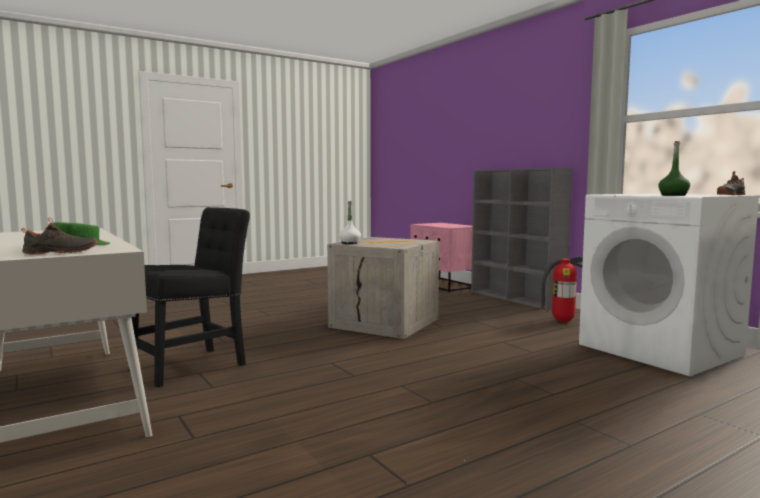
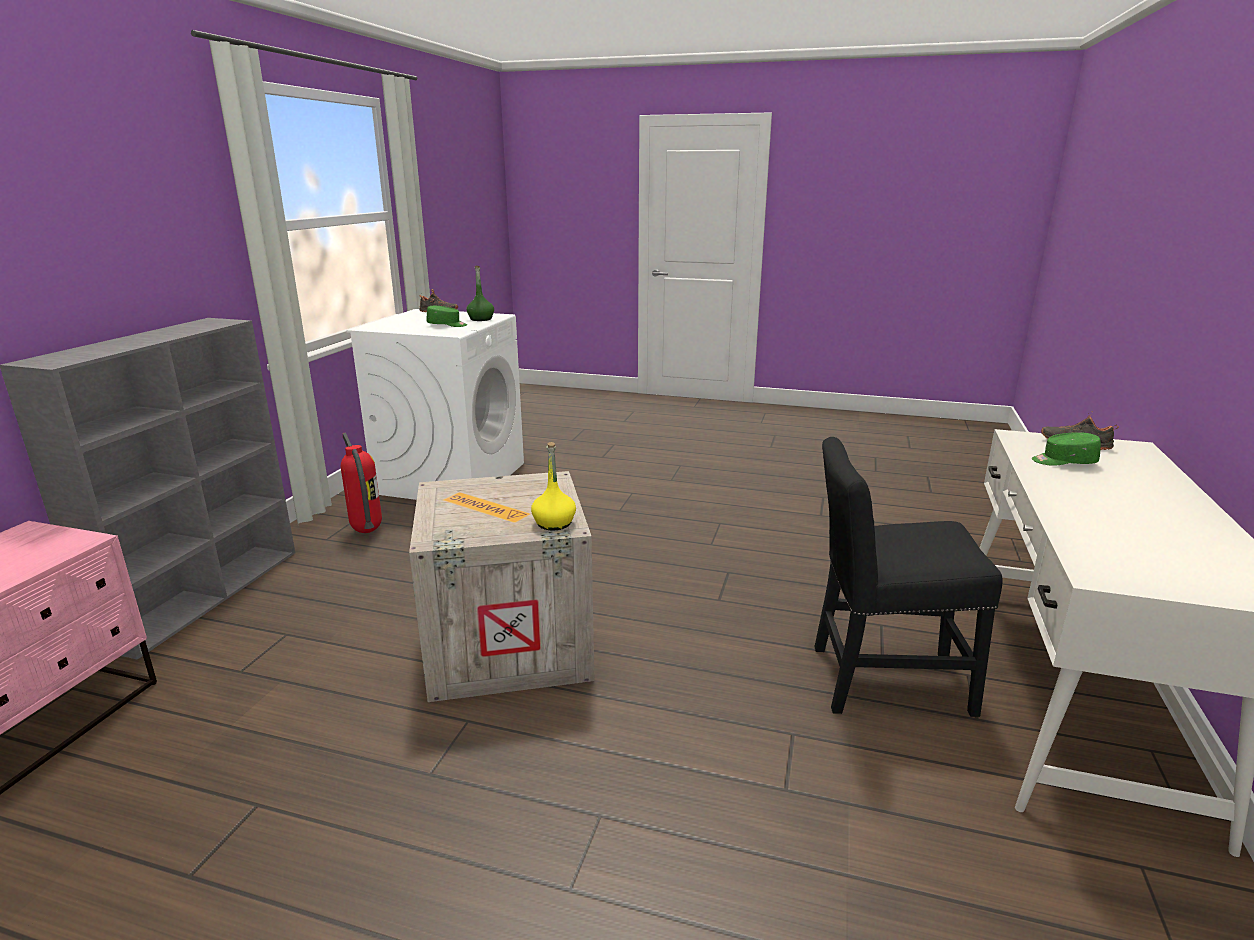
camera: 130 degrees left, 15 degrees up
(349, 243) = (554, 523): white bottle -> yellow bottle
(646, 194) = (447, 325): none -> green cap

